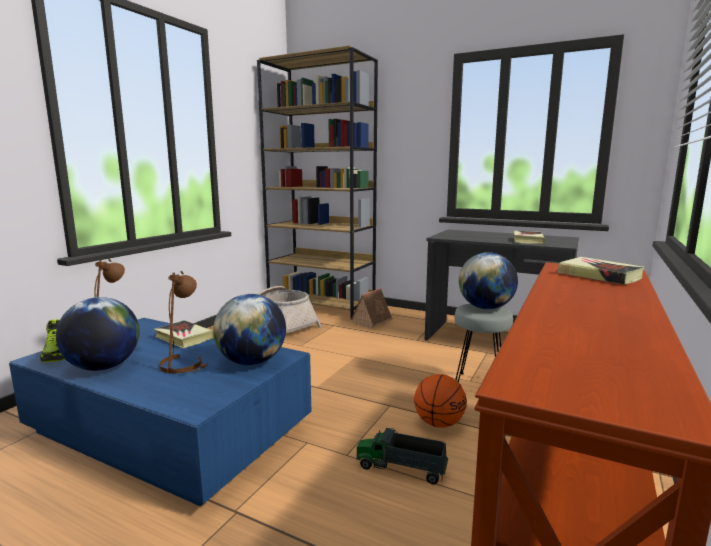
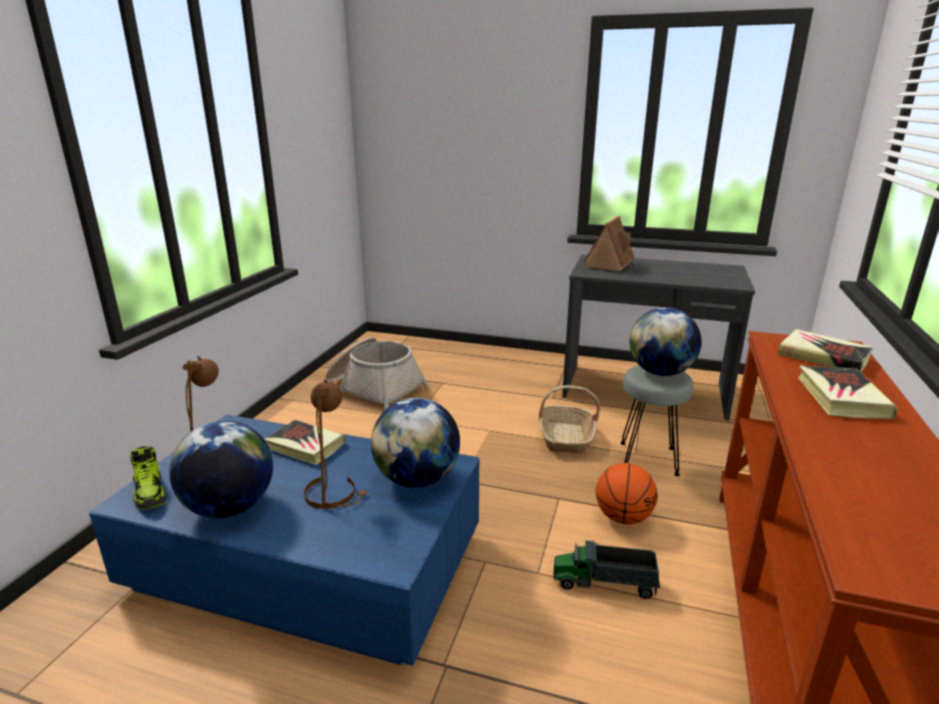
camera: 10 degrees left, 10 degrees up
(322, 304) = (413, 350): brown bookcase -> none
(372, 321) = (488, 372): toy house -> toy house (609, 263)
(414, 366) = (565, 438): none -> basket
(528, 240) = (692, 276): book -> book (841, 397)

